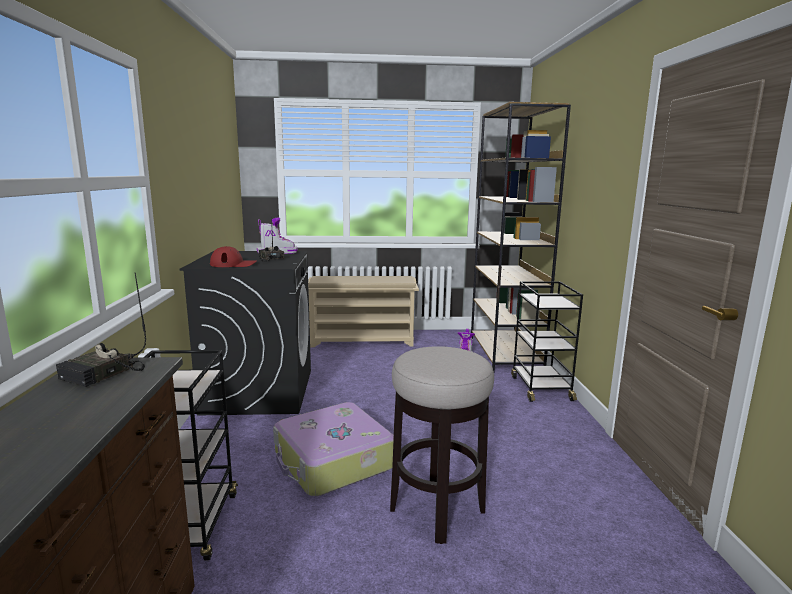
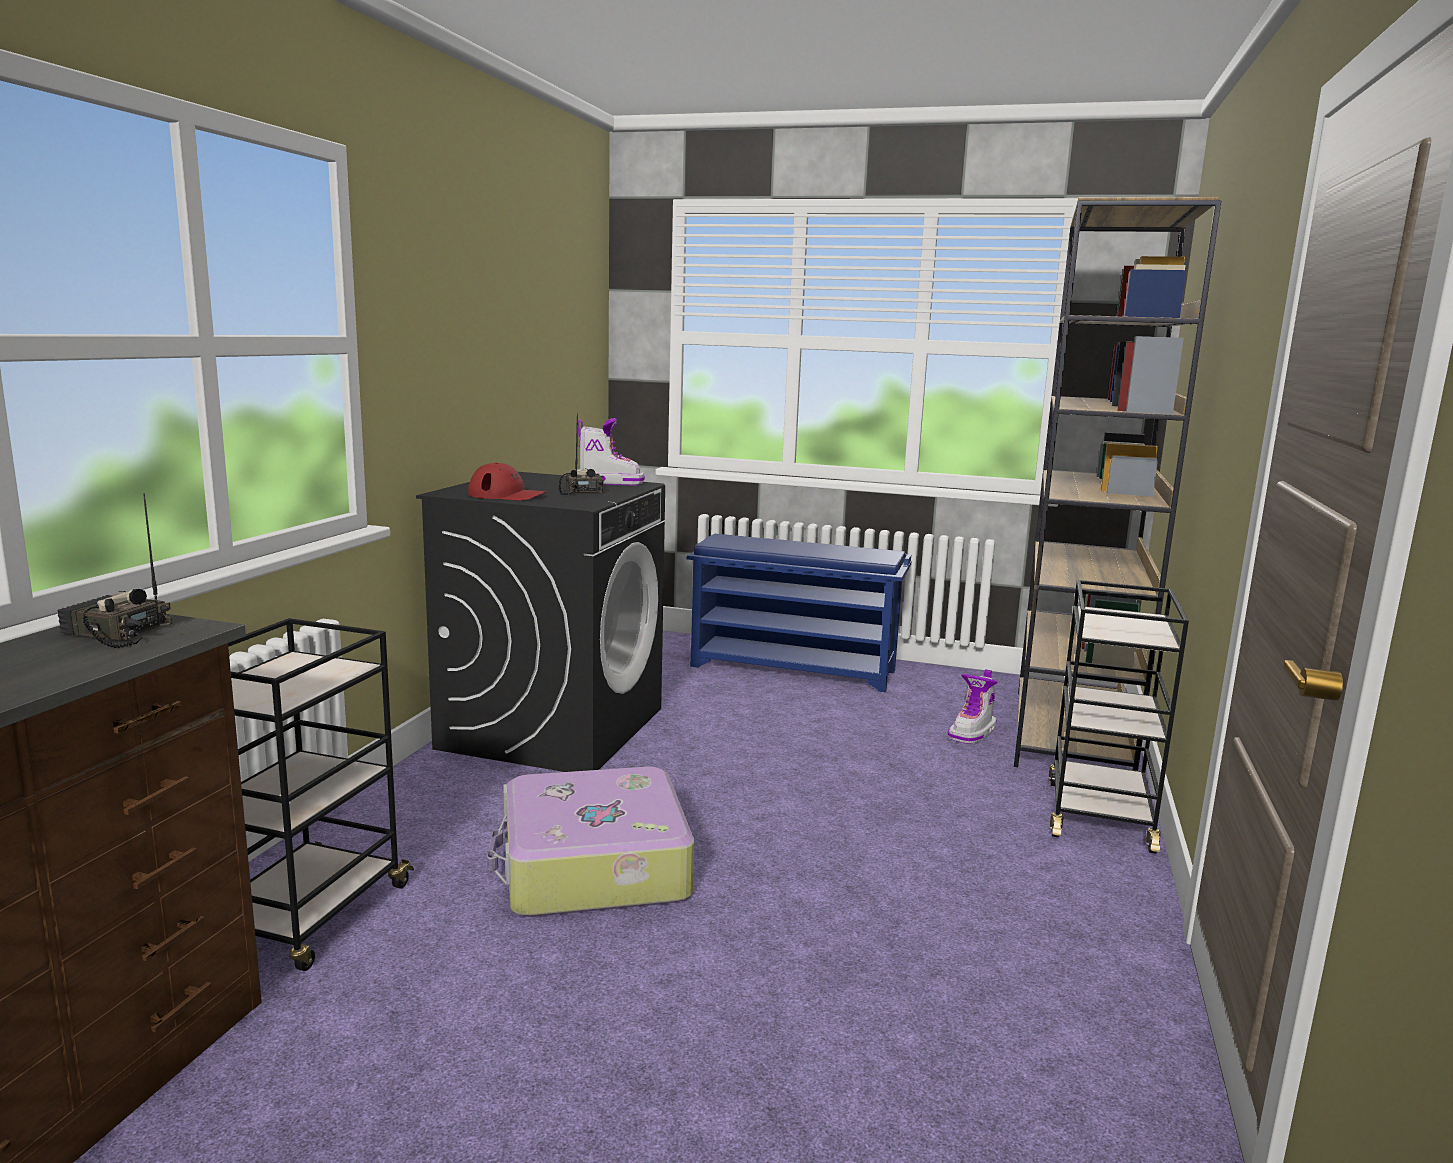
camera: 20 degrees right, 0 degrees up
(103, 374) = (115, 633): radio -> radio turned 60 degrees clockwise
(363, 340) = (795, 668): beige shoe rack -> blue shoe rack
(437, 509) = (715, 989): stool -> none

